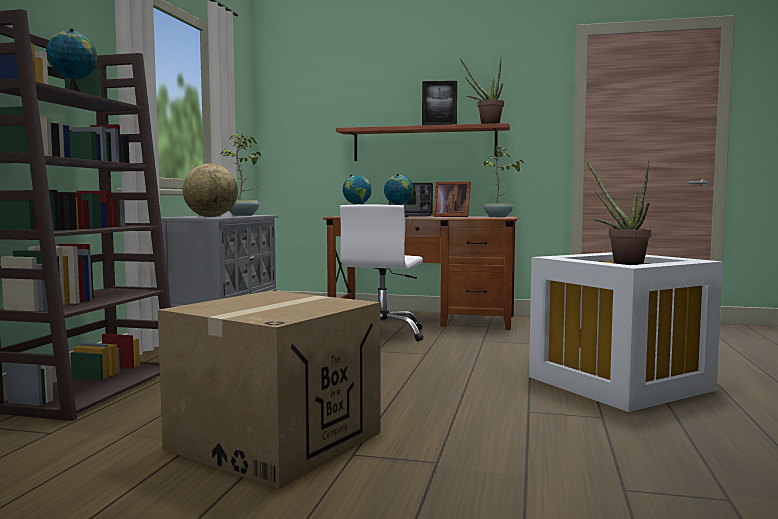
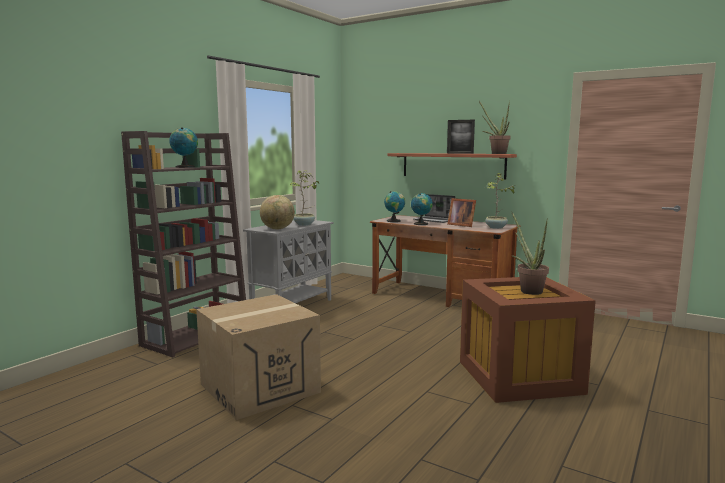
camera: 20 degrees right, 5 degrees up
(383, 334) = (398, 310): white office chair -> none
(622, 383) = (521, 377): white storage box -> brown storage box

